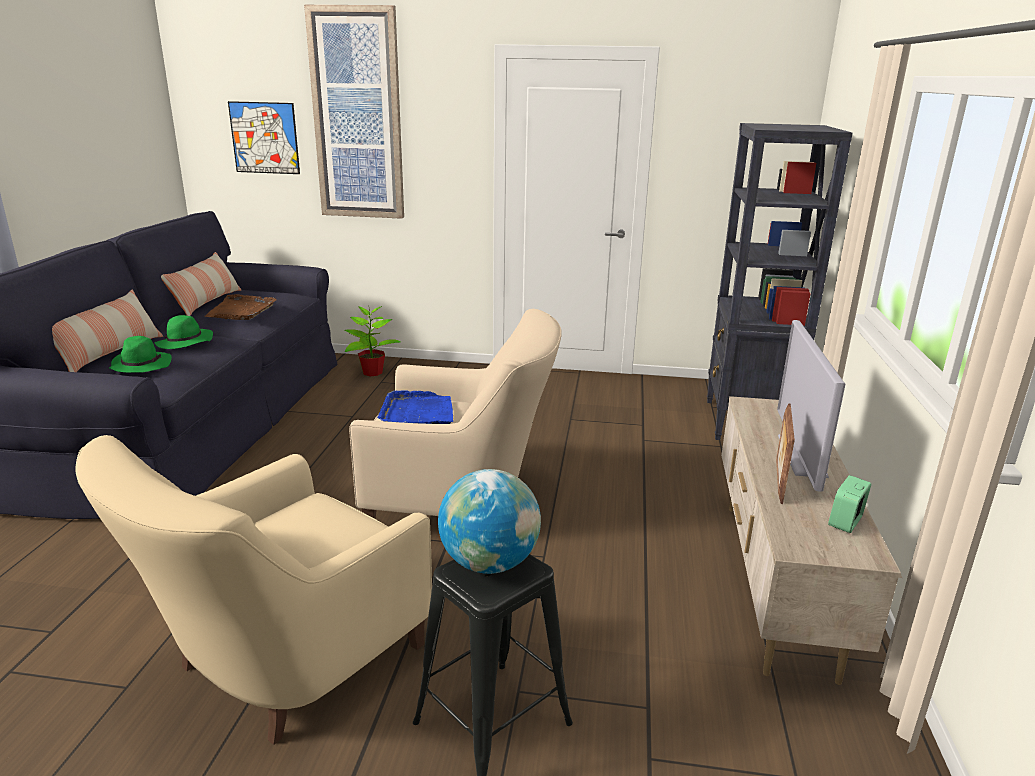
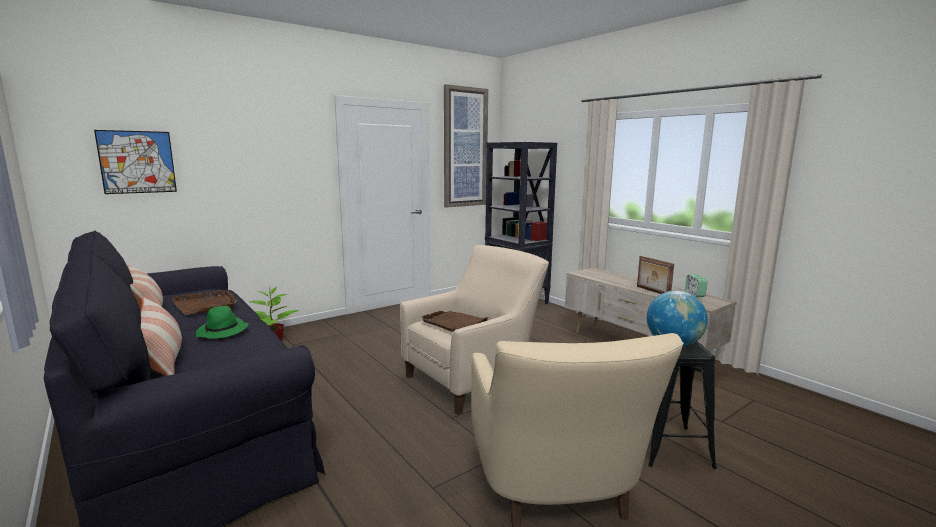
camera: 45 degrees left, 10 degrees down
(140, 366) = (229, 353): green hat -> none
(357, 116) = (232, 142): picture -> picture (465, 148)
(417, 413) = (454, 323): blue tray -> brown tray
(801, 455) = (636, 282): television -> none

